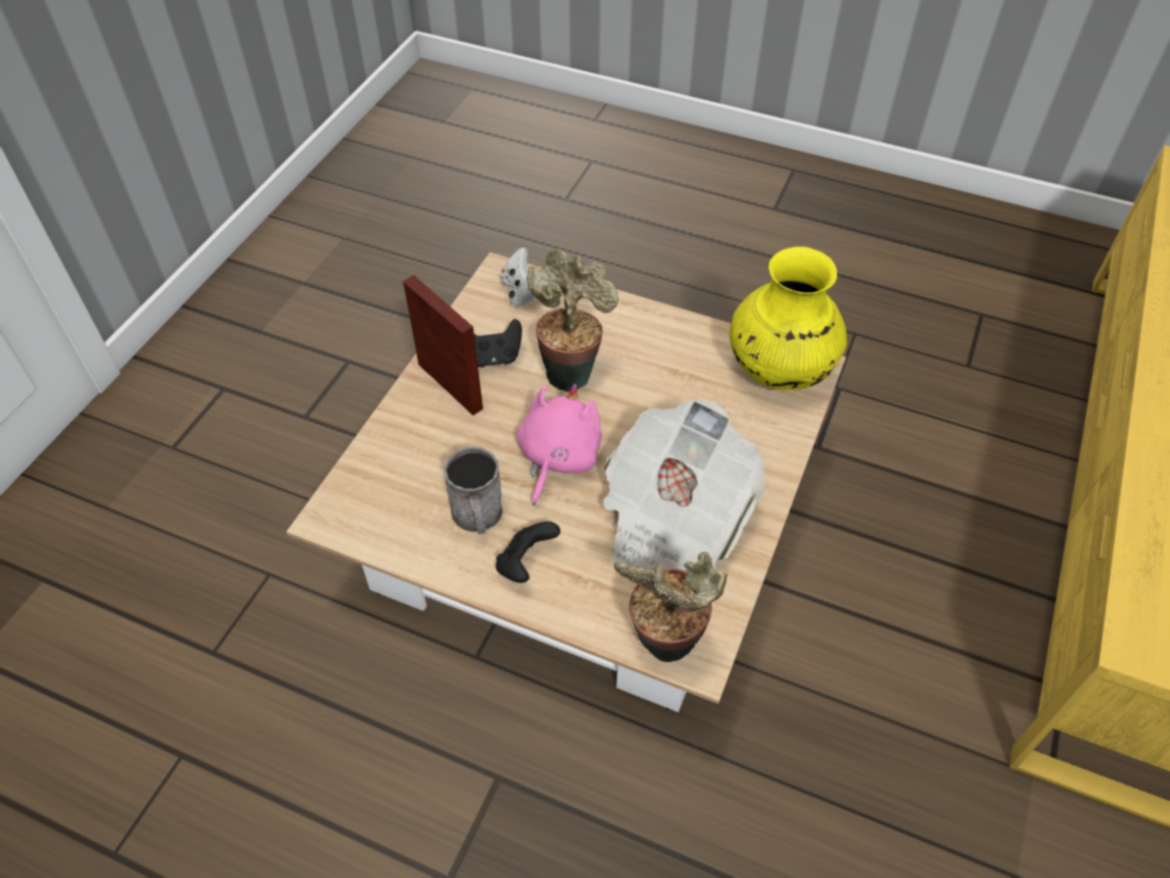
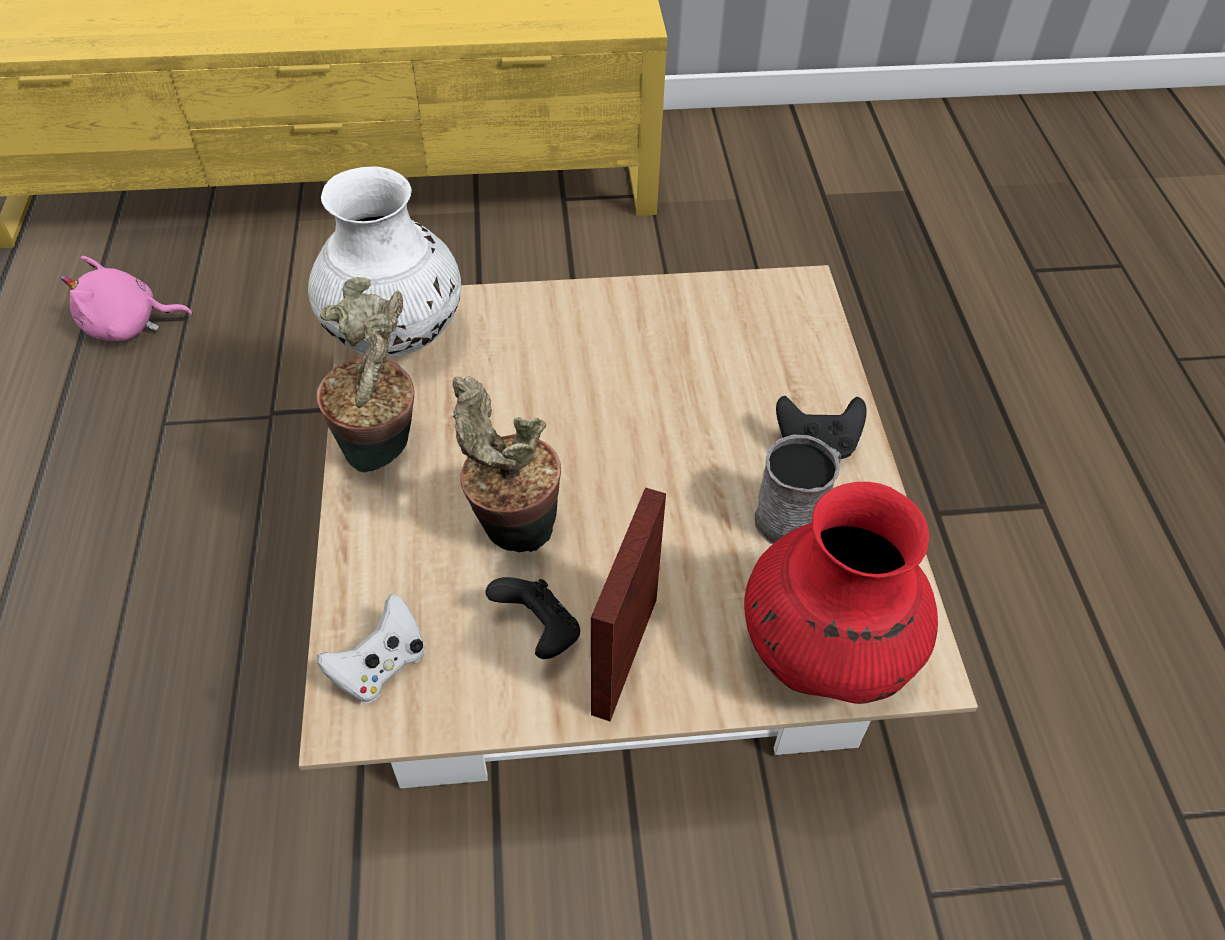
camera: 120 degrees left, 0 degrees up
(377, 475) = (823, 653): none -> red vase
(557, 458) = (660, 480): pink plush toy -> pink plush toy (128, 325)
(664, 645) = (810, 312): potted plant -> potted plant (384, 450)
(672, 519) = (668, 353): newspaper -> none
(779, 371) = (396, 336): yellow vase -> white vase

